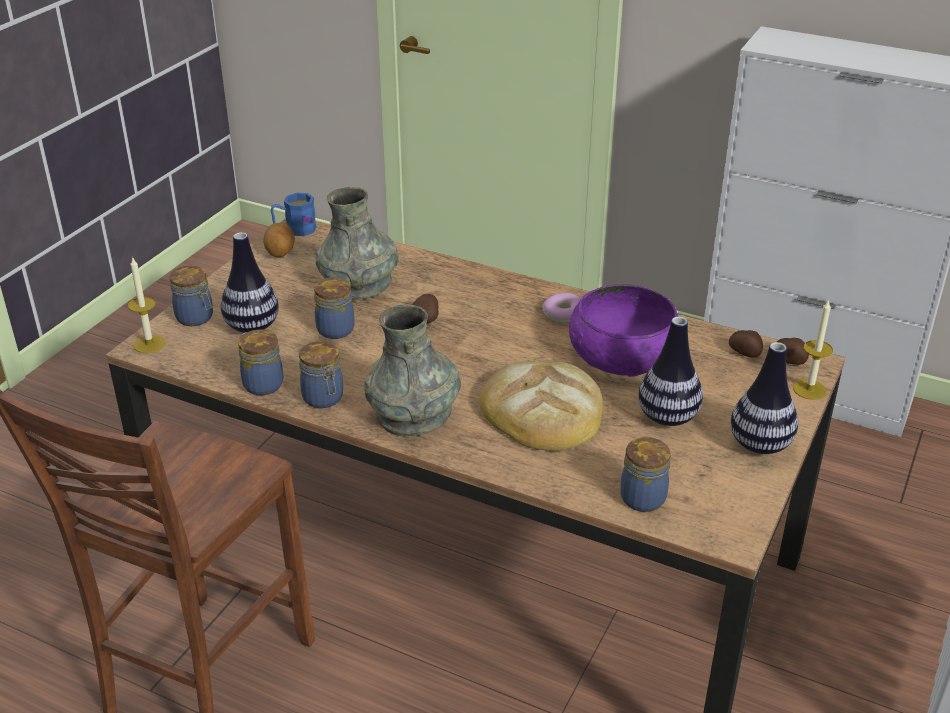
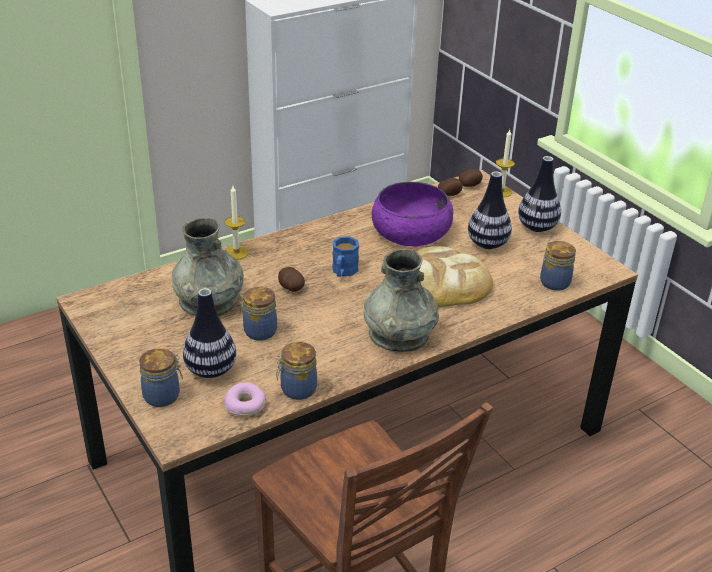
camera: 60 degrees left, 0 degrees up
(149, 344) = (175, 433): candle -> candle (236, 253)
(280, 252) = (113, 321): potato -> none
(295, 229) = (86, 302): blue mug -> blue mug (343, 272)
(324, 398) = (344, 366): jar -> none
(563, 315) = (345, 235): donut -> donut (245, 405)

